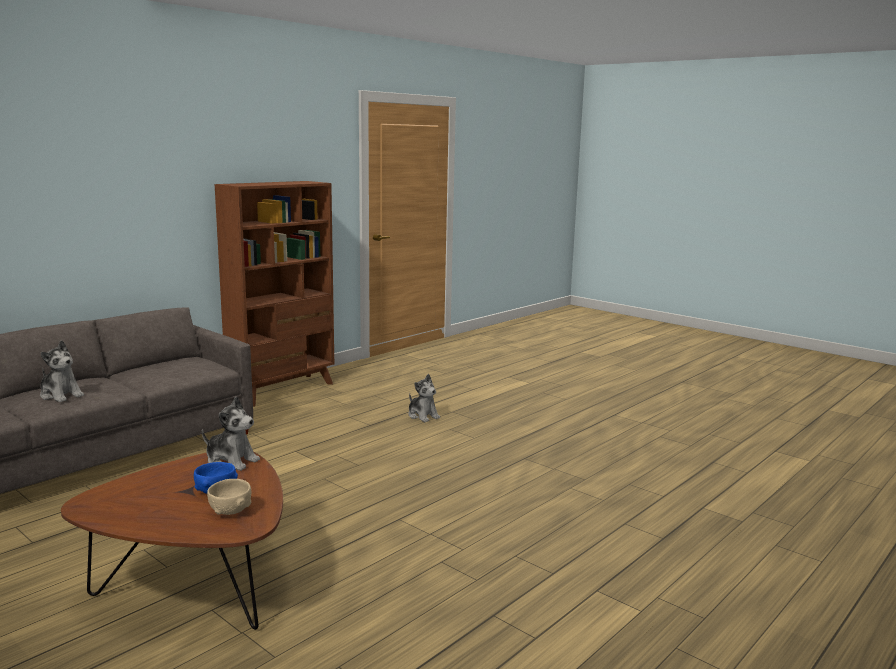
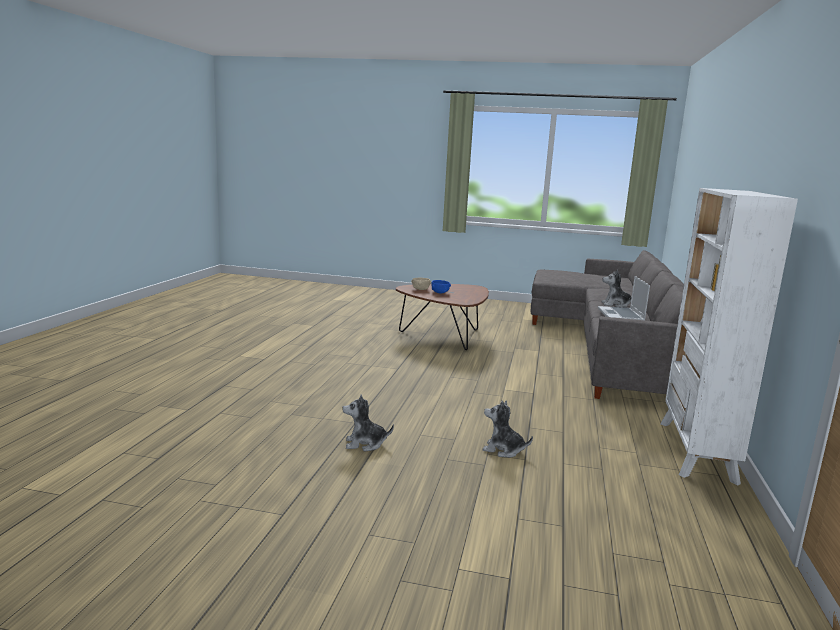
camera: 150 degrees right, 0 degrees up
(130, 379) = (621, 316): none -> laptop
(231, 461) = (460, 300): plush toy -> plush toy (365, 444)
(283, 390) = (696, 451): brown bookcase -> white bookcase

